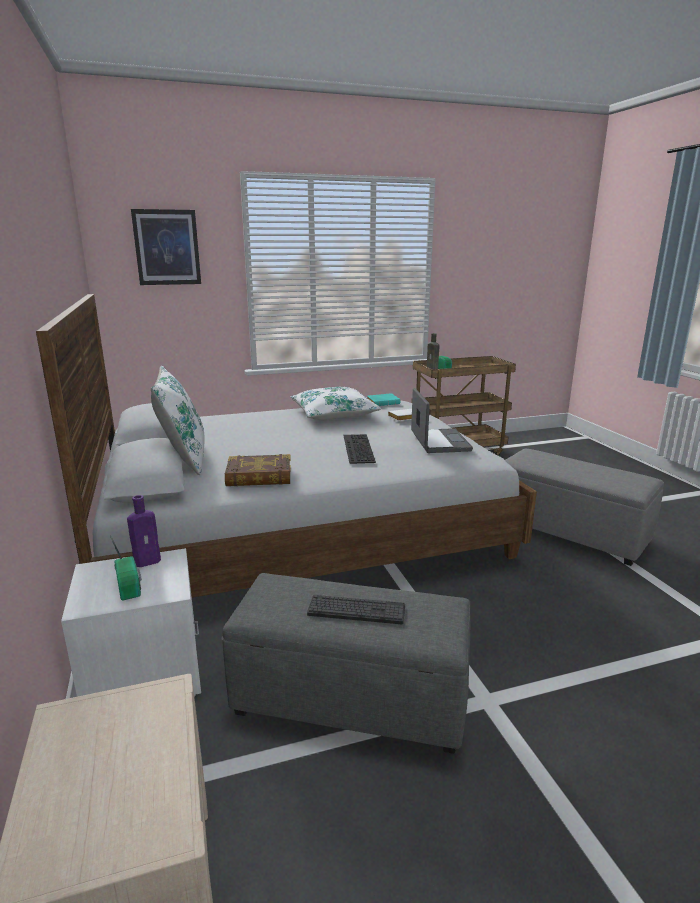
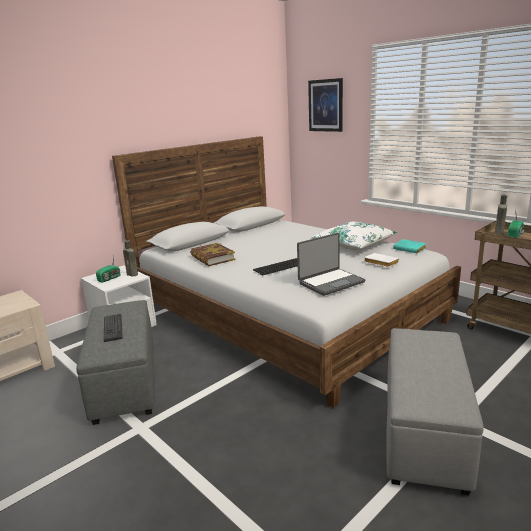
camera: 65 degrees right, 0 degrees up
(149, 561) = (133, 274): purple bottle -> brown bottle
(184, 459) = (222, 239): white pillow -> none

